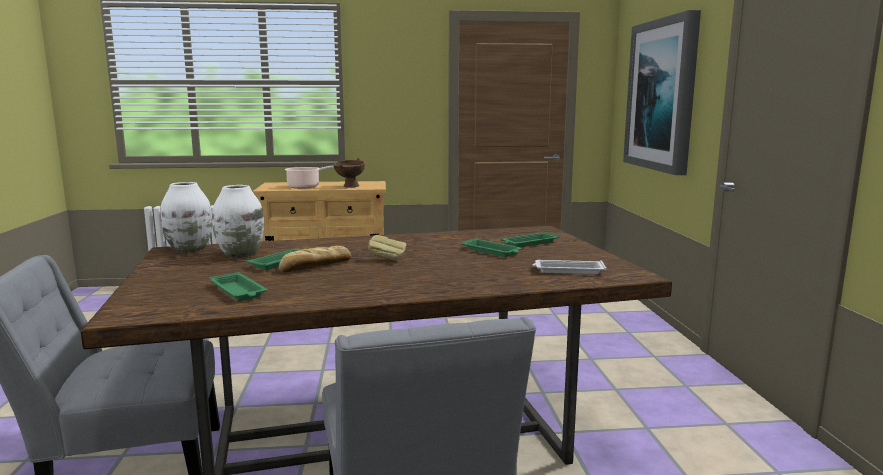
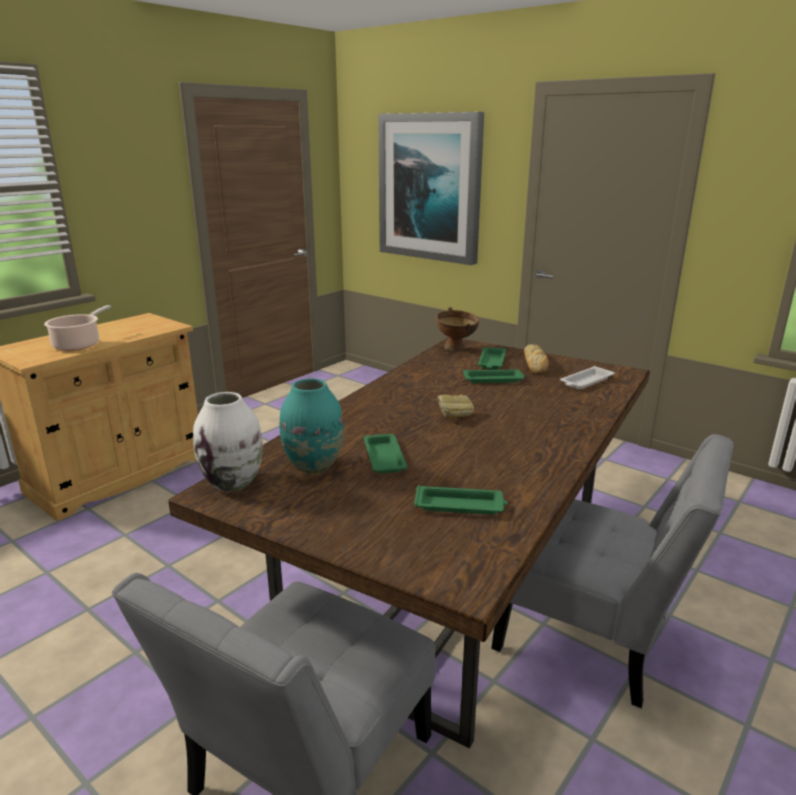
camera: 45 degrees left, 10 degrees up
(240, 255) = (314, 465): white vase -> turquoise vase
(315, 266) = (425, 449): bread -> bread (535, 364)
(349, 187) = (139, 332): brown bowl -> brown bowl (457, 349)

